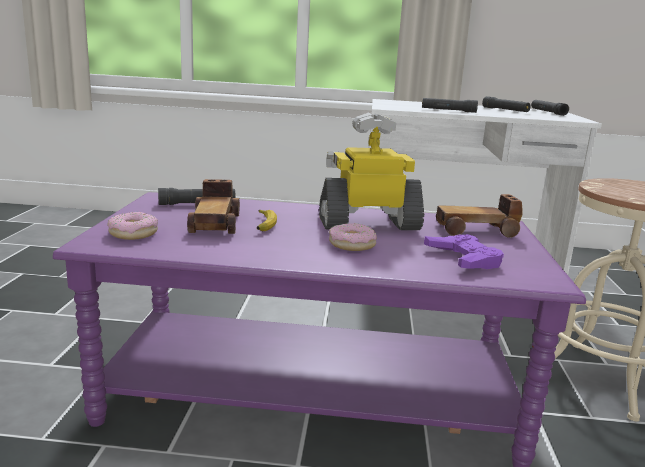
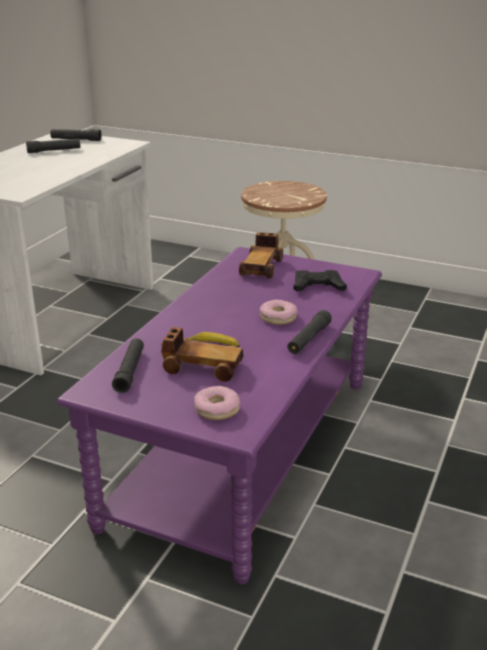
camera: 70 degrees left, 10 degrees up
(368, 223) = (229, 302): toy robot -> none
(448, 110) = (51, 173): black flashlight -> black flashlight (309, 339)
(464, 259) = (318, 287): purple game controller -> black game controller

